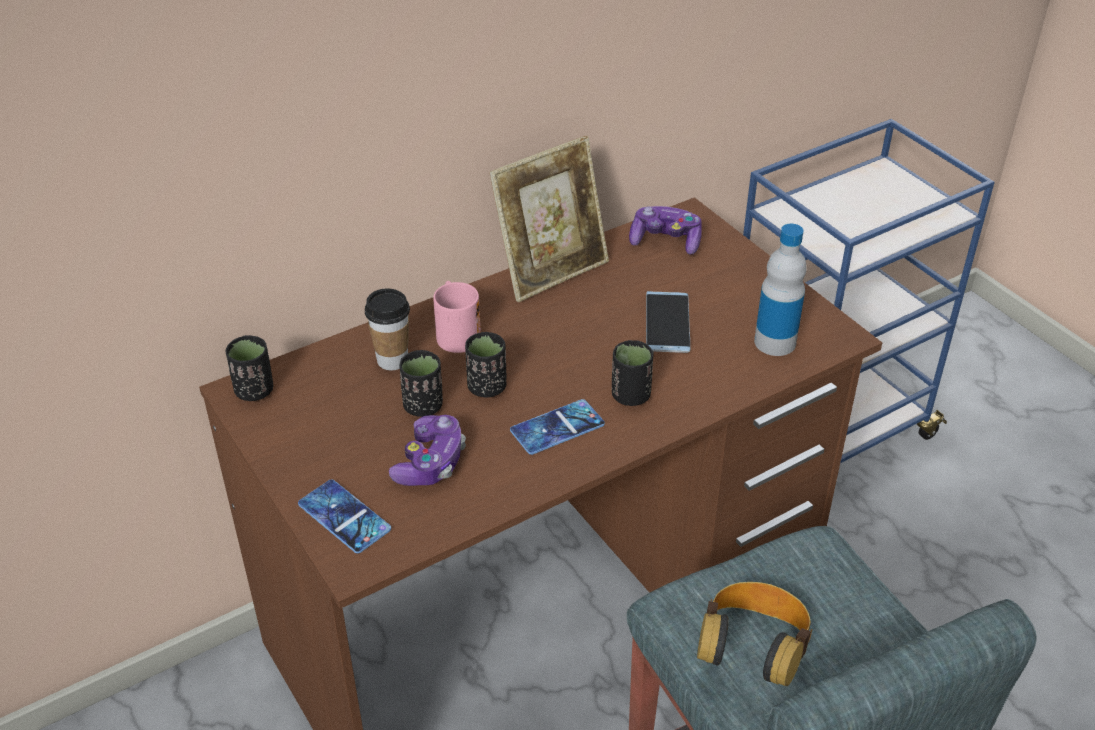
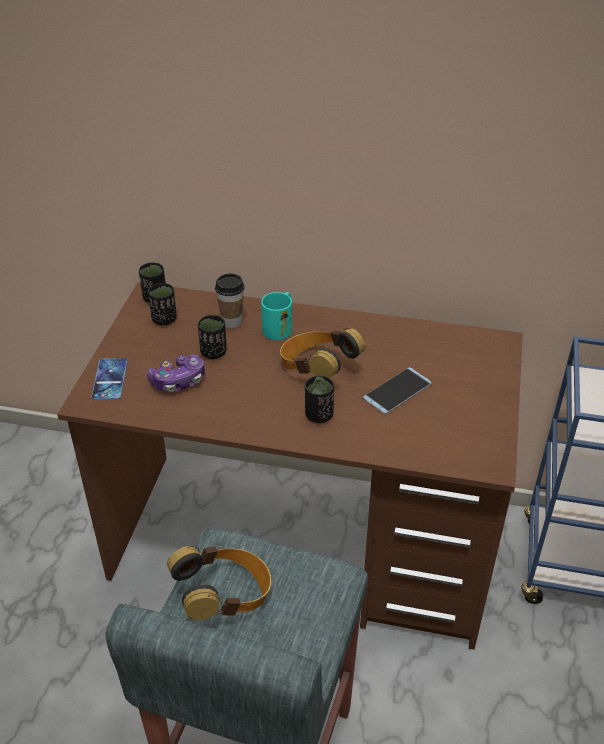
camera: 45 degrees right, 0 degrees up
(455, 332) = (280, 327): pink mug -> turquoise mug
(487, 387) = (255, 363): black cup -> black cup (164, 319)
(551, 271) = (374, 325): picture frame -> none
(557, 427) = (259, 405): phone -> none
(562, 352) = (317, 370): none -> headphones
(665, 241) = (465, 347): game controller -> none
(775, 342) = (444, 441): bottle -> none

